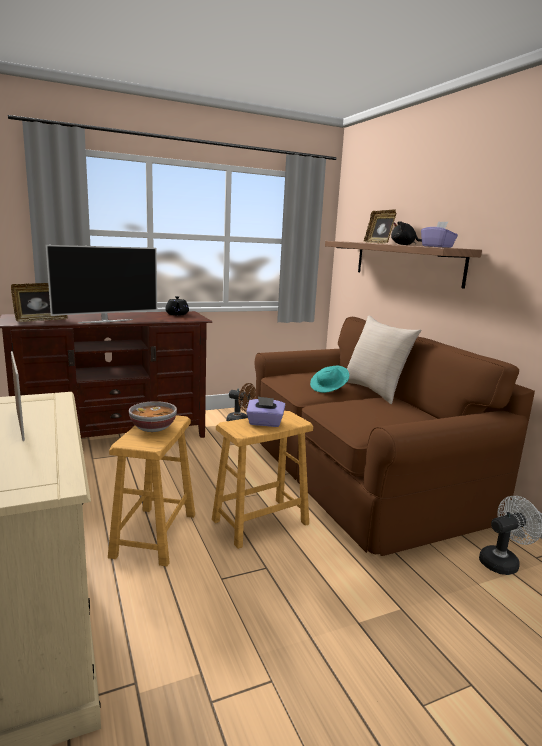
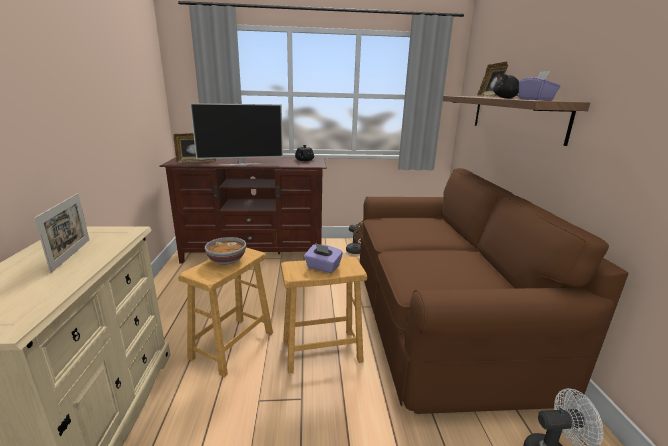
camera: 20 degrees right, 5 degrees up
(329, 388) = (415, 236): turquoise hat -> none
(375, 391) = (460, 243): beige pillow -> none

